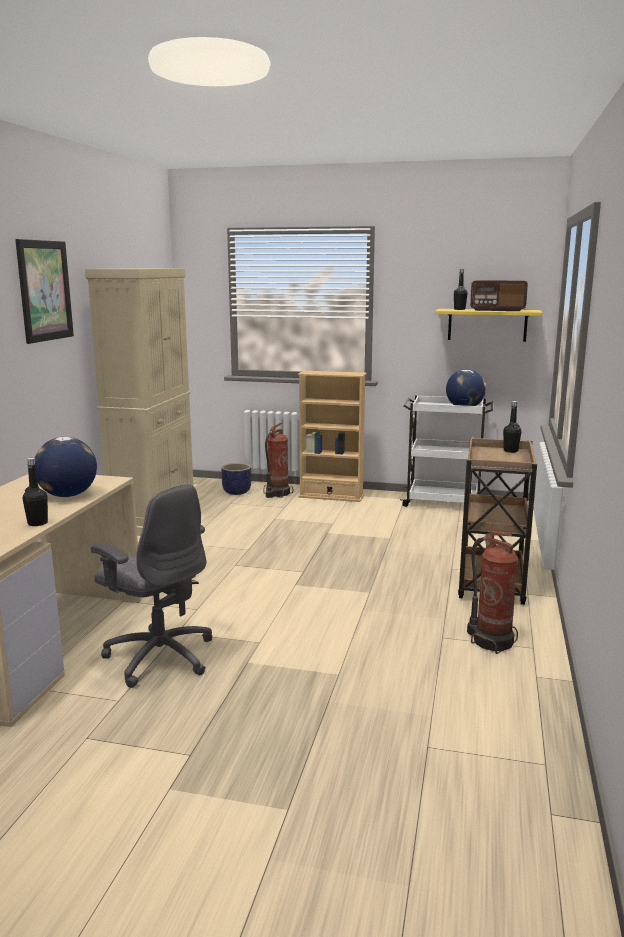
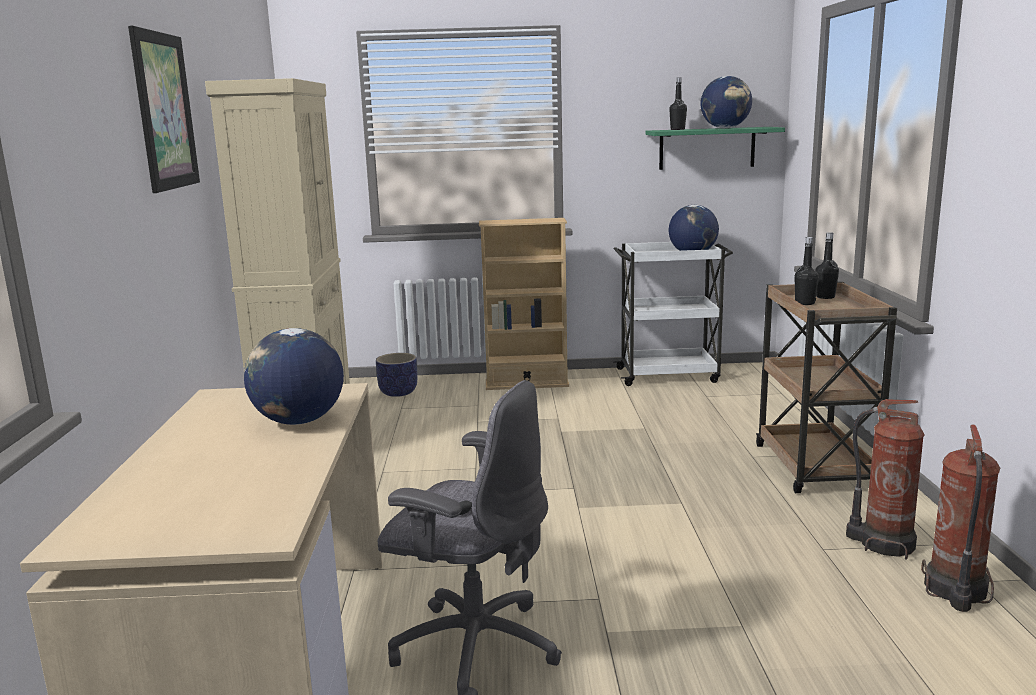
camera: 15 degrees left, 0 degrees up
(37, 523) = (301, 471): black bottle -> black bottle (804, 303)
(276, 494) = (453, 389): fire extinguisher -> fire extinguisher (954, 591)
(487, 325) = (707, 148): yellow shelf -> green shelf
(498, 310) = (725, 128): radio -> globe

